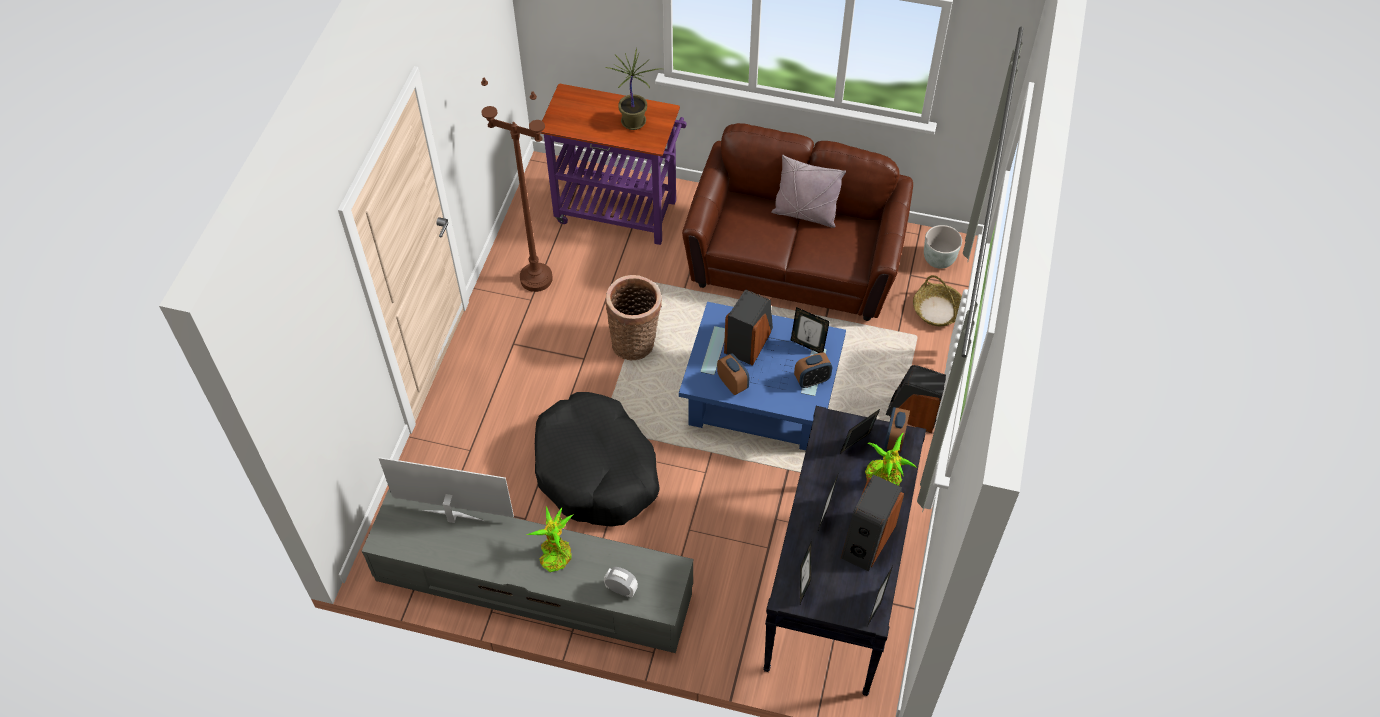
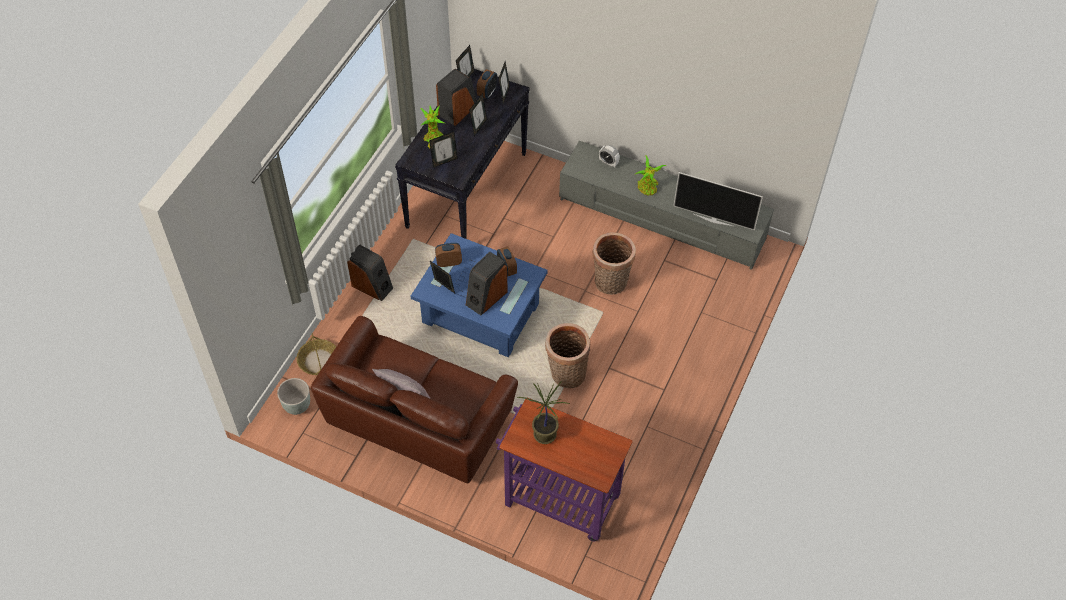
camera: 170 degrees left, 0 degrees up
(536, 278) = (640, 445): brown floor lamp -> none
(596, 470) = (610, 283): black dog bed -> basket
(894, 439) = (418, 161): alarm clock -> alarm clock (487, 92)

